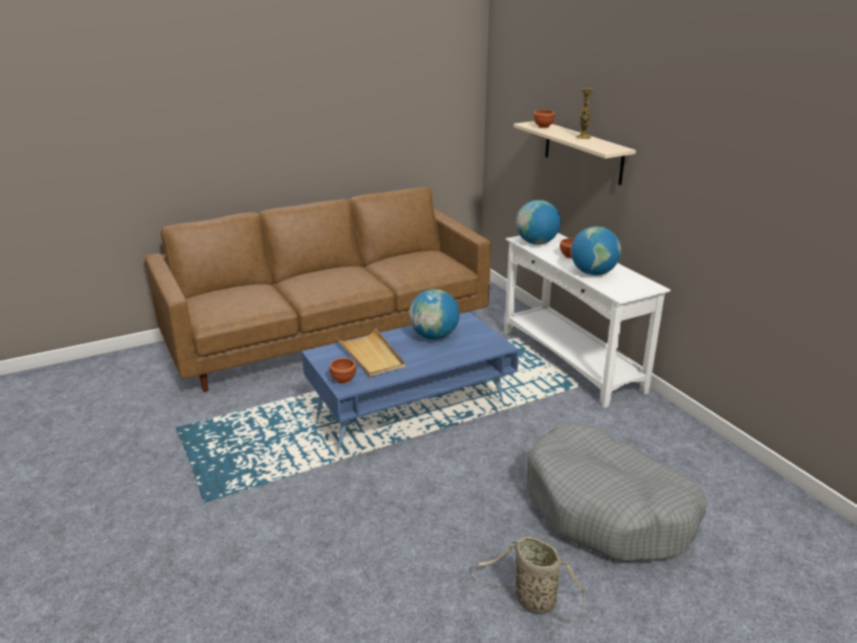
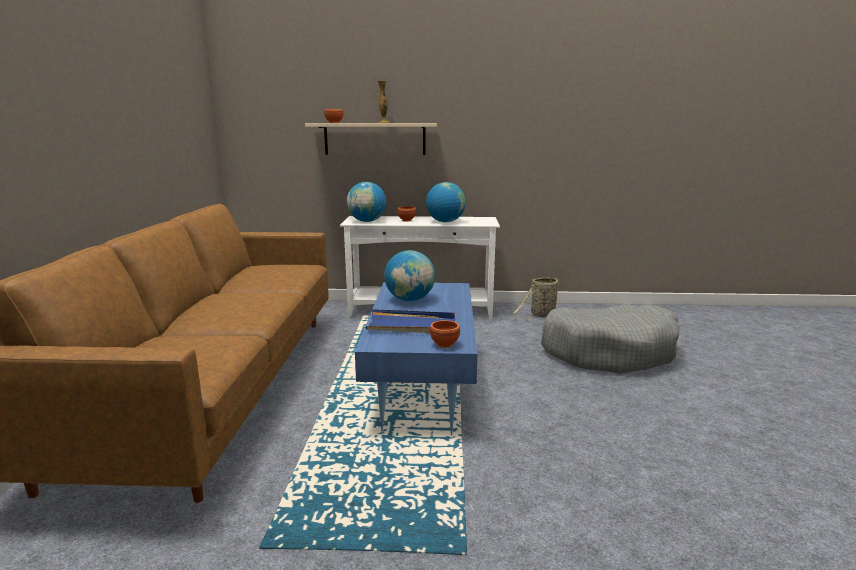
camera: 60 degrees left, 10 degrees down
(371, 356) = (412, 326): beige tray -> blue tray
(531, 600) = (700, 404): basket -> basket (541, 315)

